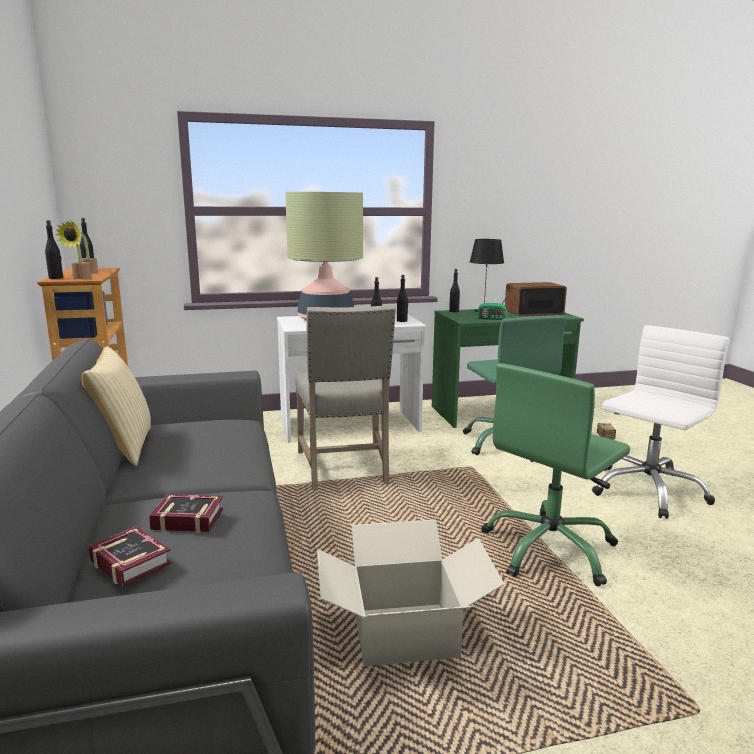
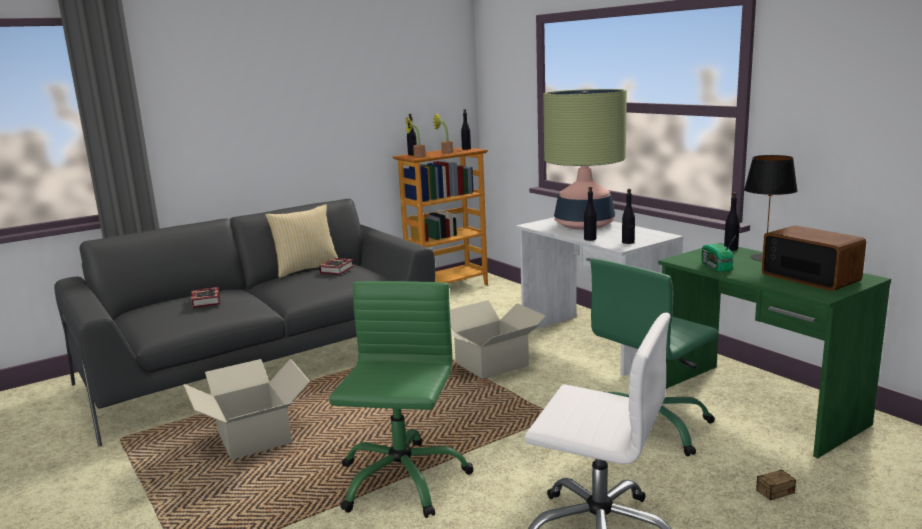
camera: 70 degrees right, 0 degrees up
(131, 560) = (163, 303): book -> book (338, 269)
(345, 468) = (491, 364): beige chair -> cardboard box
(550, 549) = (401, 480): green office chair -> green office chair turned 75 degrees clockwise

